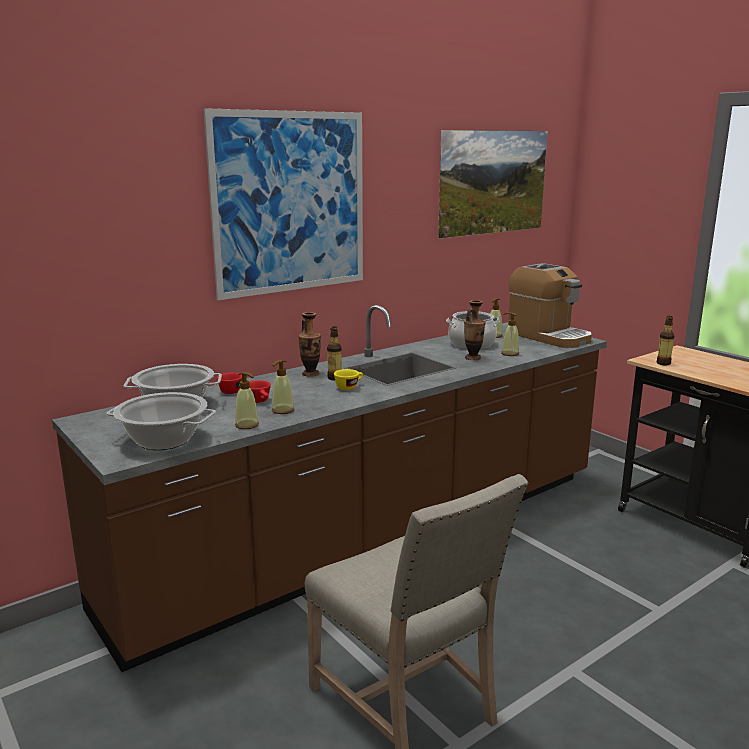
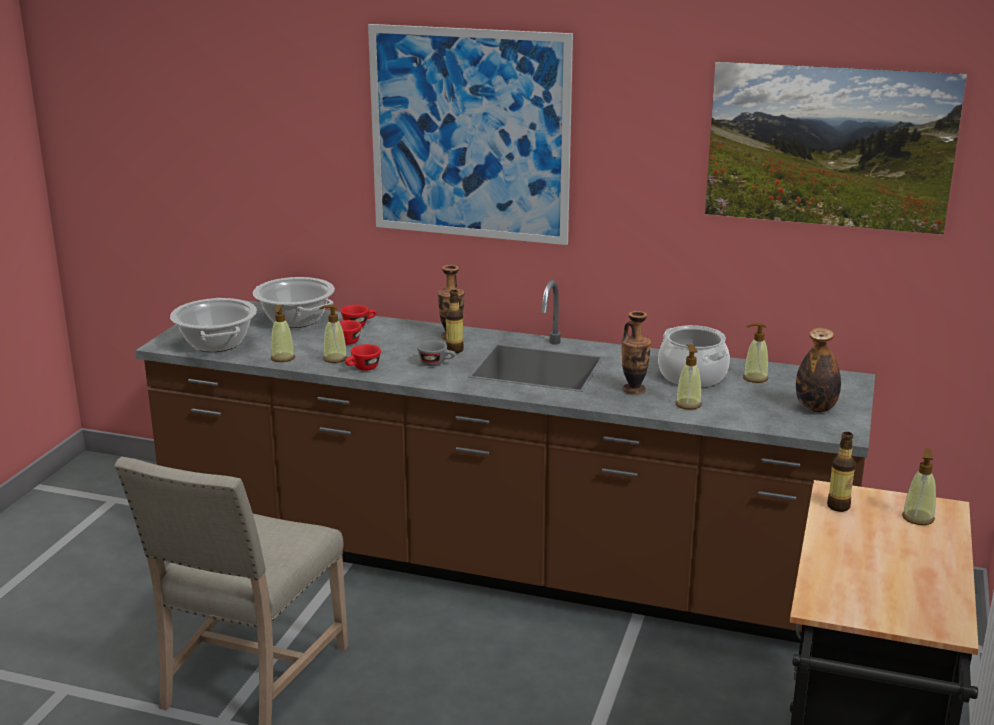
camera: 55 degrees right, 5 degrees up
(319, 407) = (363, 369): none -> red cup
(349, 387) = (436, 363): yellow cup -> grey cup
(548, 336) = (815, 408): coffee machine -> bottle
(687, 355) = (918, 518): none -> soap dispenser

